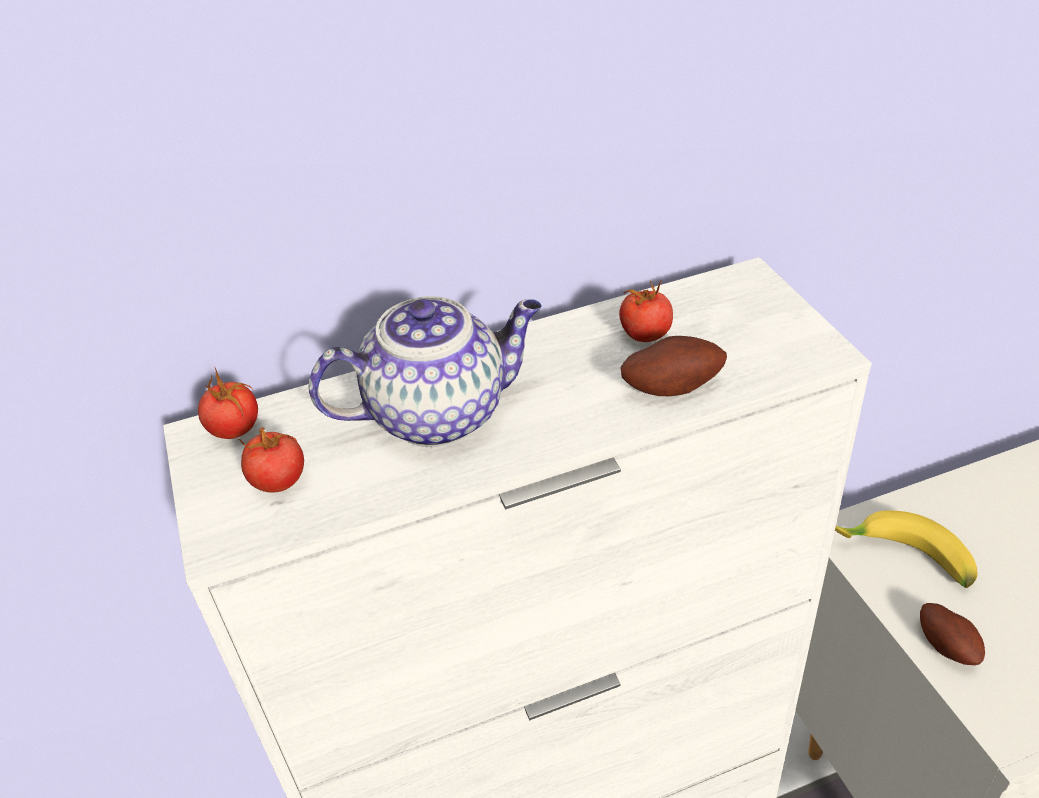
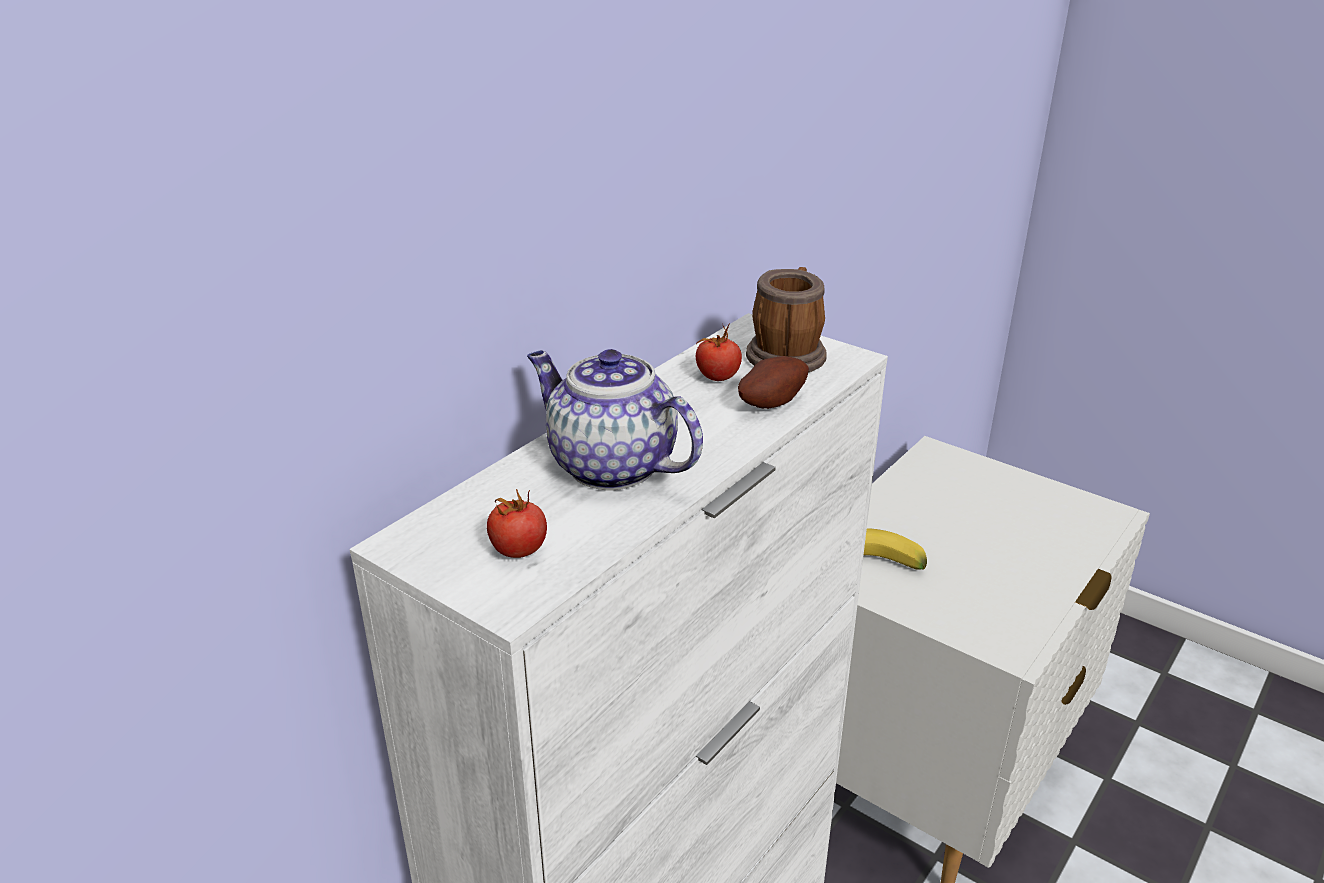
camera: 35 degrees left, 10 degrees down
(235, 430) = (432, 530): tomato -> none
(440, 412) = (609, 466): teapot -> teapot turned 90 degrees counterclockwise
(752, 324) = (787, 353): none -> mug
(948, 646) = (936, 613): potato -> none

